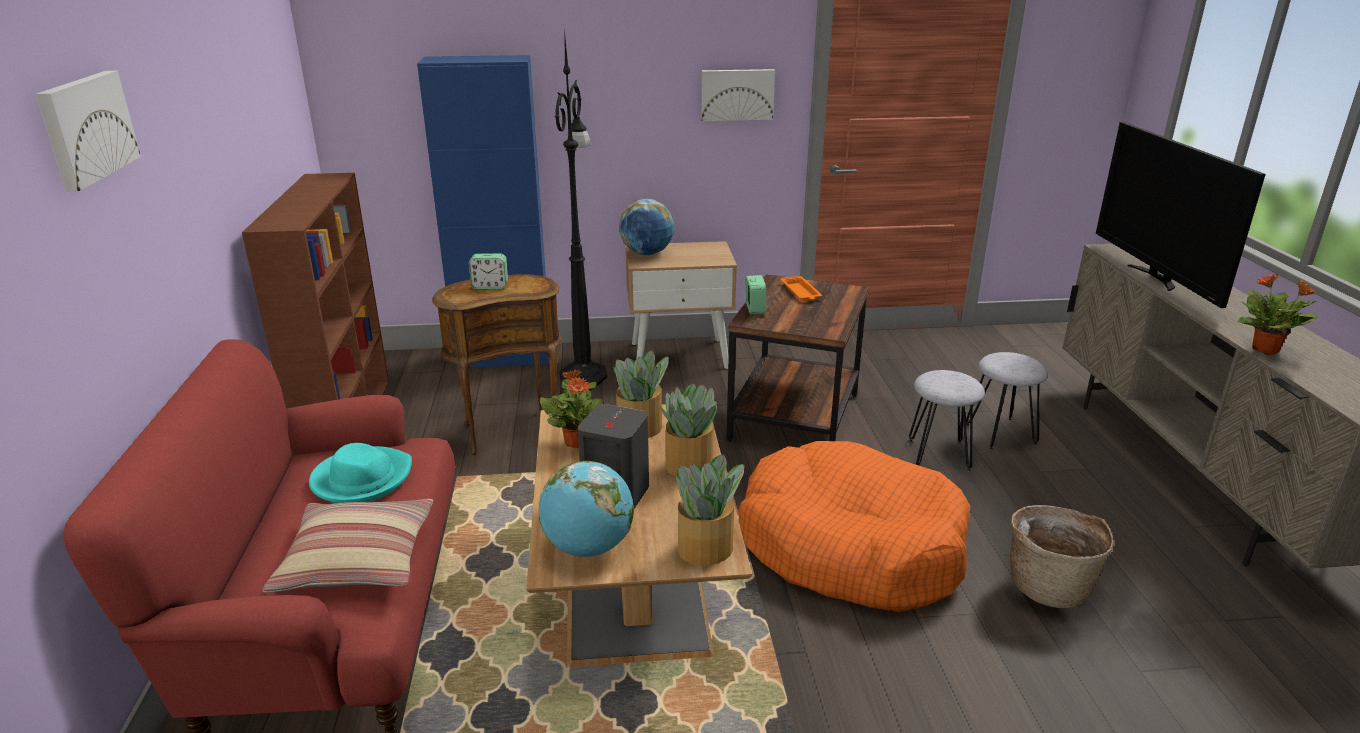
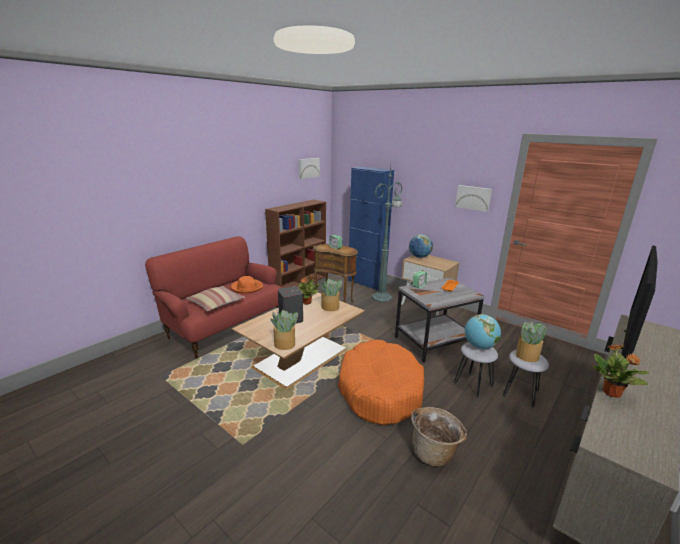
camera: 45 degrees right, 5 degrees down
(85, 128) = (199, 166): picture -> picture (308, 168)
(361, 479) = (247, 287): turquoise hat -> orange hat
(584, 374) = (382, 297): black floor lamp -> green floor lamp
(588, 547) = (260, 327): globe -> globe (479, 346)
(687, 465) = (323, 323): potted plant -> potted plant (526, 356)
(793, 417) = (433, 342): brown side table -> grey side table

